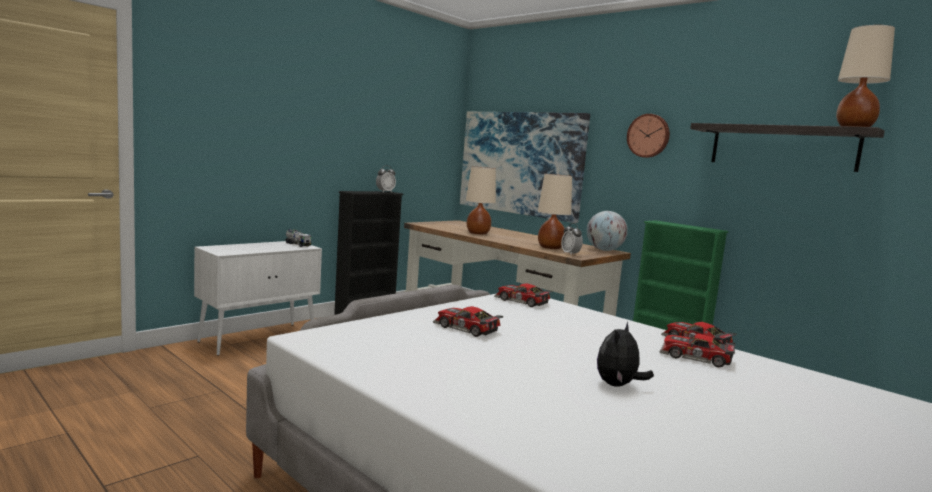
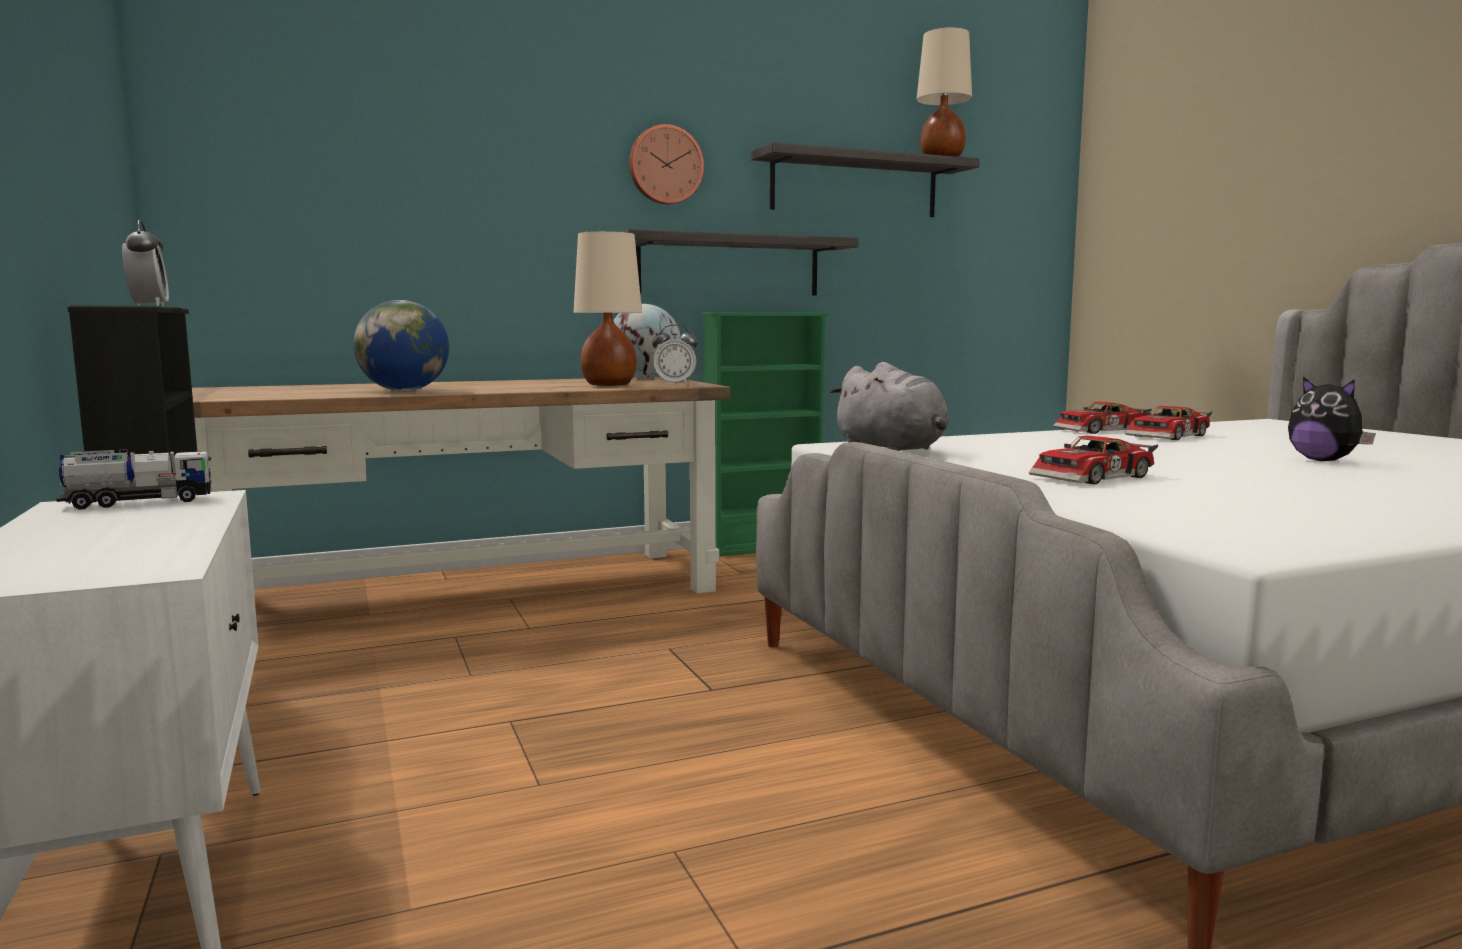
camera: 65 degrees left, 0 degrees up
(478, 233) = (404, 391): beige table lamp -> globe
(520, 163) = (371, 224): picture -> none
(521, 301) = (893, 449): toy car -> grey plush toy
(679, 195) = (729, 266): none -> shelf

